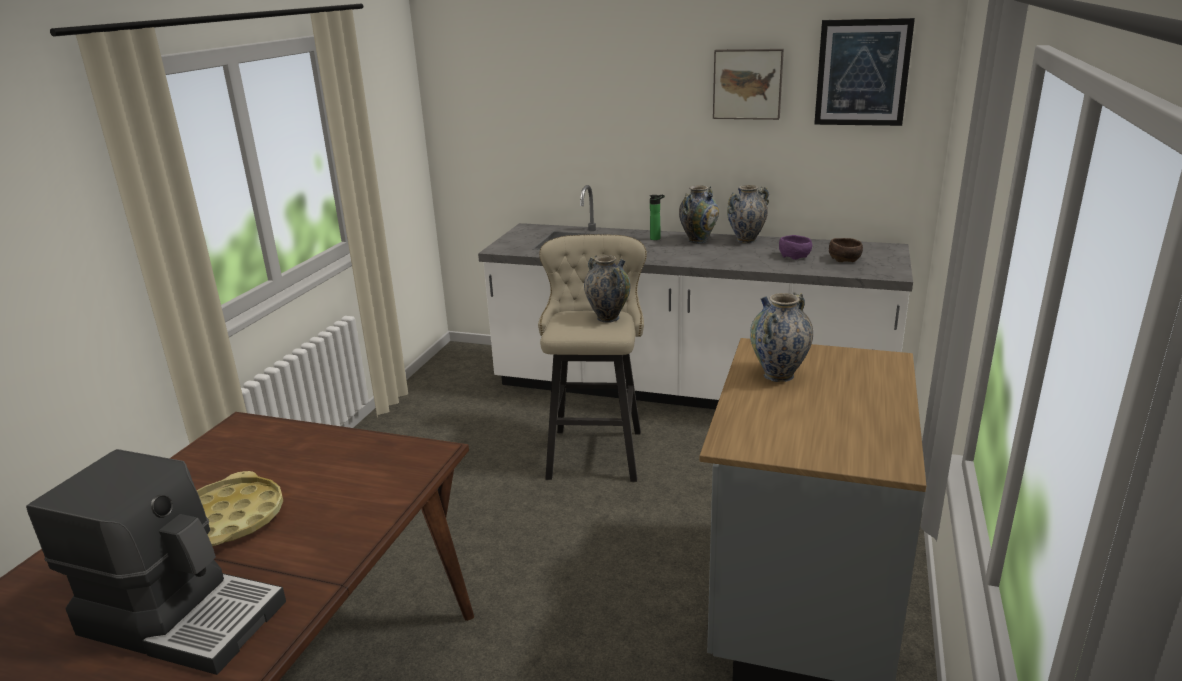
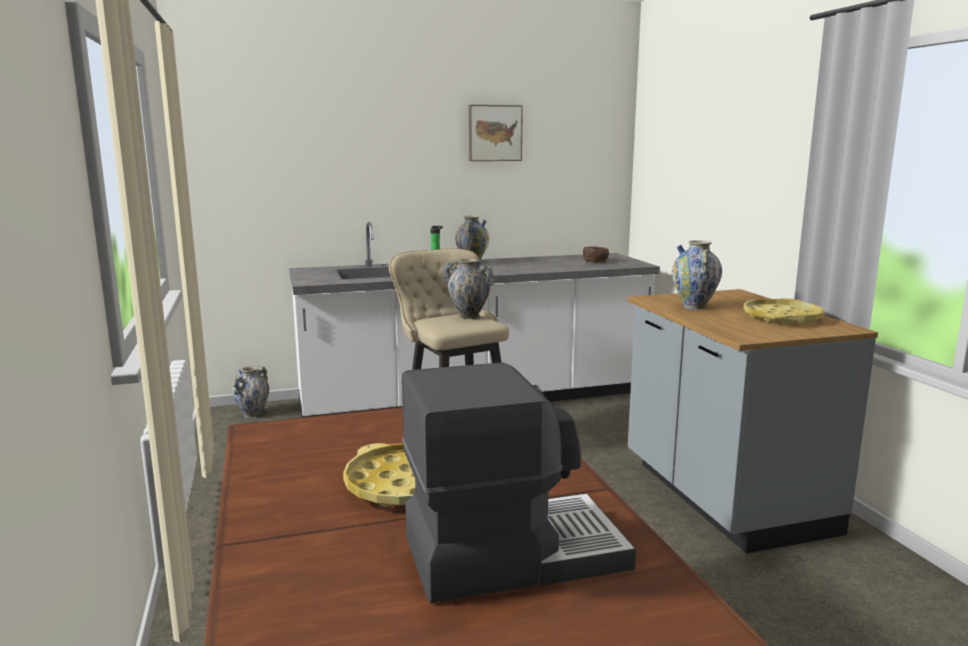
camera: 35 degrees left, 10 degrees down
(746, 240) = (507, 260): vase -> vase (252, 414)
(794, 255) = (559, 263): purple bowl -> none
(847, 423) = (782, 318): none -> yellow tray
(862, 73) = (576, 125): picture -> none

